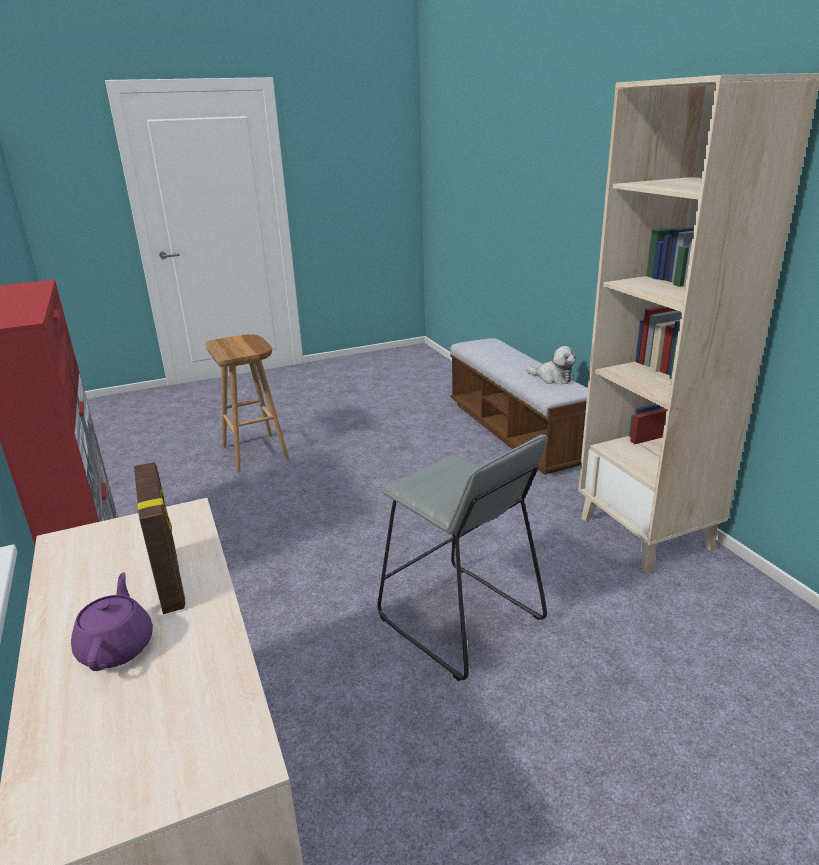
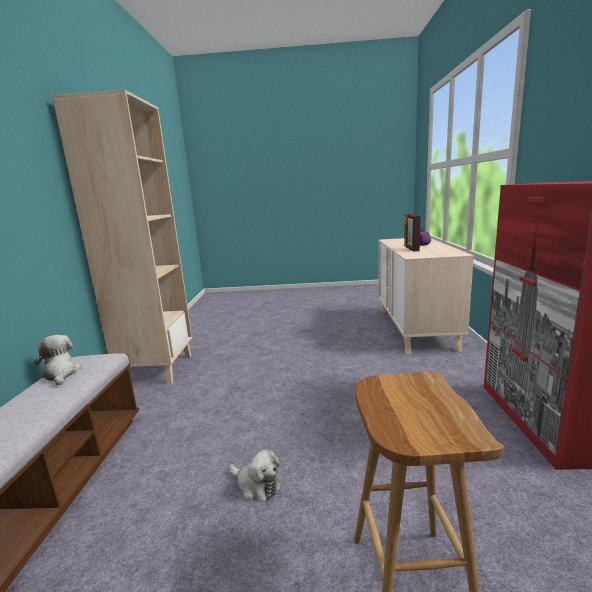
camera: 155 degrees left, 10 degrees down
(370, 464) = (256, 485): none -> plush toy
(459, 619) = (294, 355): grey stool -> none

